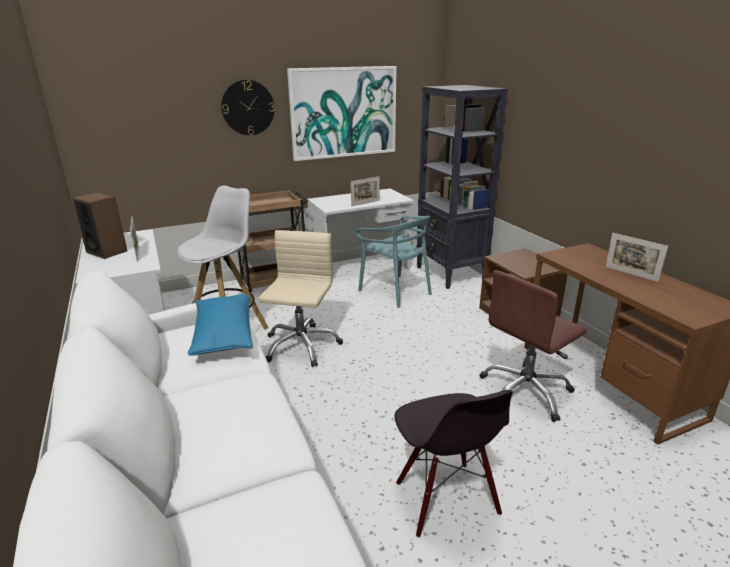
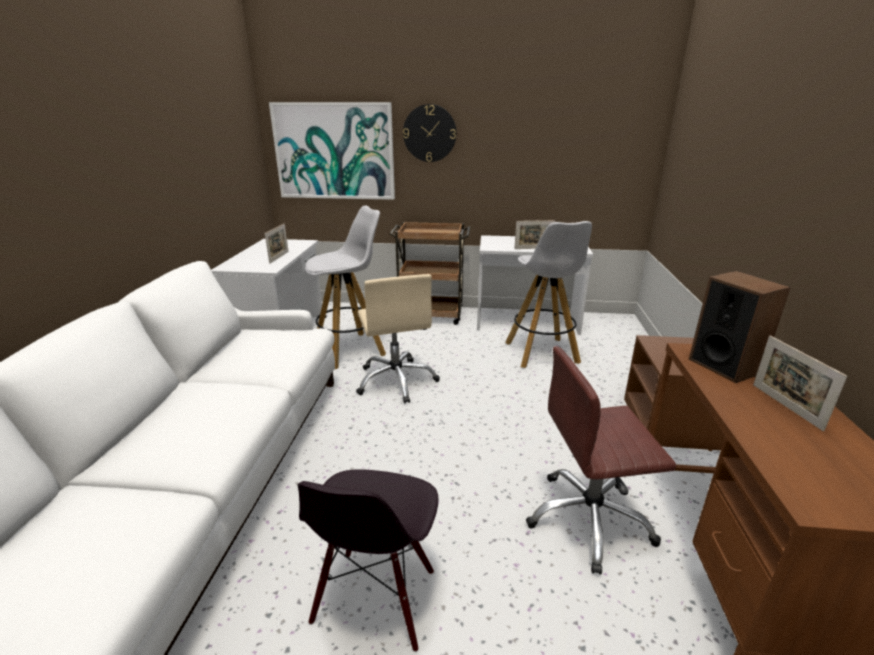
camera: 30 degrees right, 0 degrees up
(107, 251) = (262, 251): speaker -> speaker (724, 366)
(224, 336) = (283, 346): blue pillow -> none
(301, 346) = (396, 381): beige office chair -> beige office chair turned 120 degrees clockwise
(343, 112) = (535, 145): picture -> picture (334, 151)
(395, 291) = (542, 353): turquoise chair -> white stool
(450, 274) = (625, 351): black bookcase -> none

